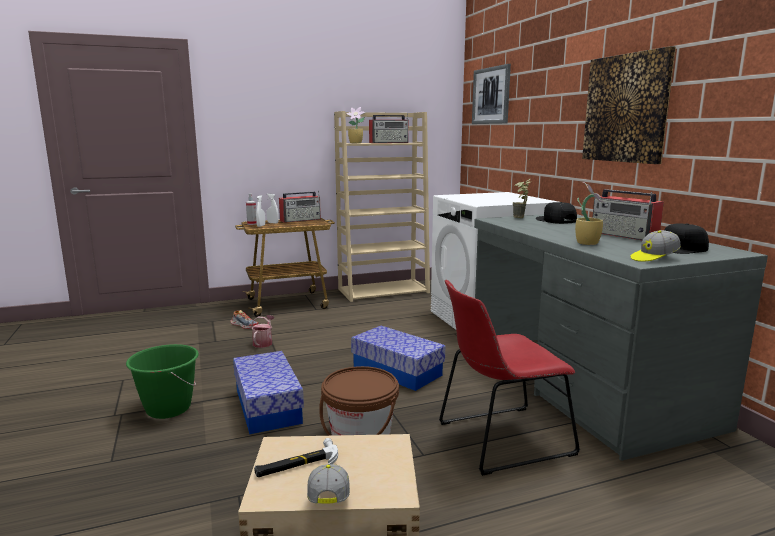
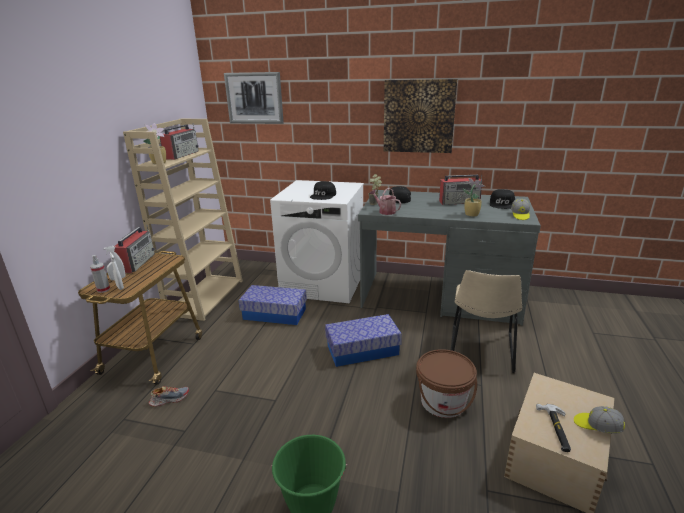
camera: 55 degrees left, 10 degrees up
(263, 342) = (230, 399): watering can -> watering can (385, 211)
(268, 406) = (362, 434): storage box -> storage box (274, 314)
(481, 200) = (323, 195): none -> black cap
(499, 439) = (481, 350): red chair -> beige chair

